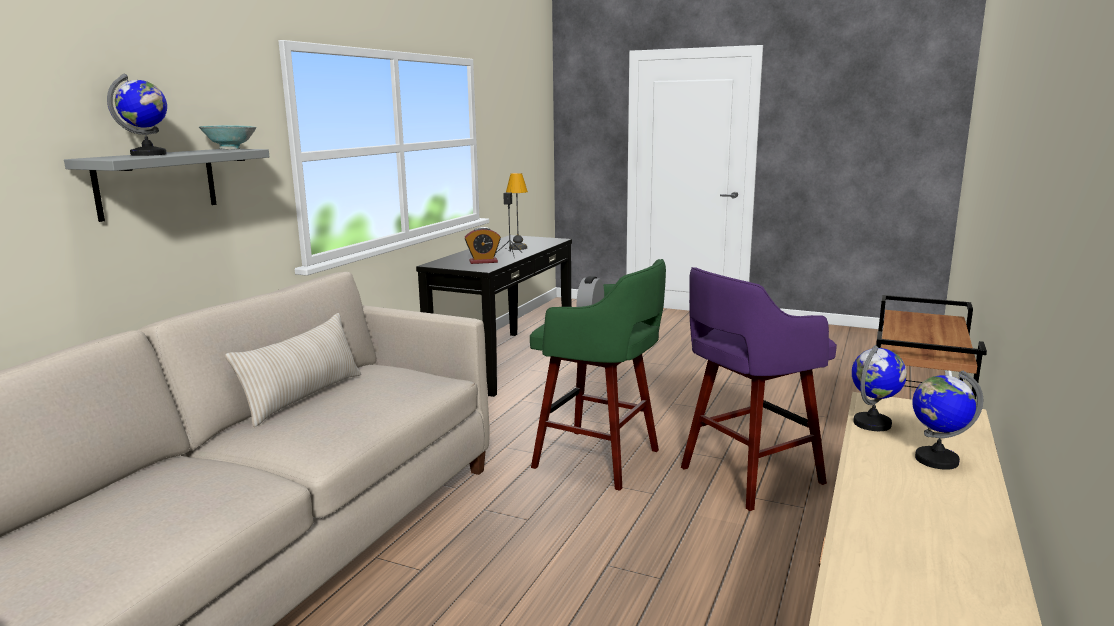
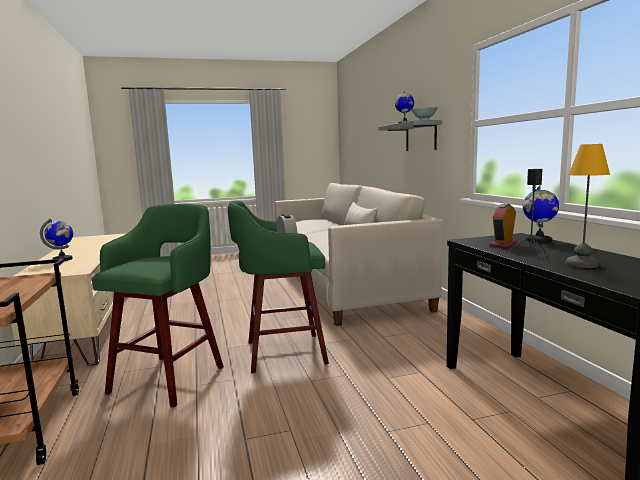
camera: 140 degrees right, 5 degrees down
(747, 476) = (170, 378): purple stool -> green stool
(872, 424) = (85, 263): globe -> globe (539, 241)

